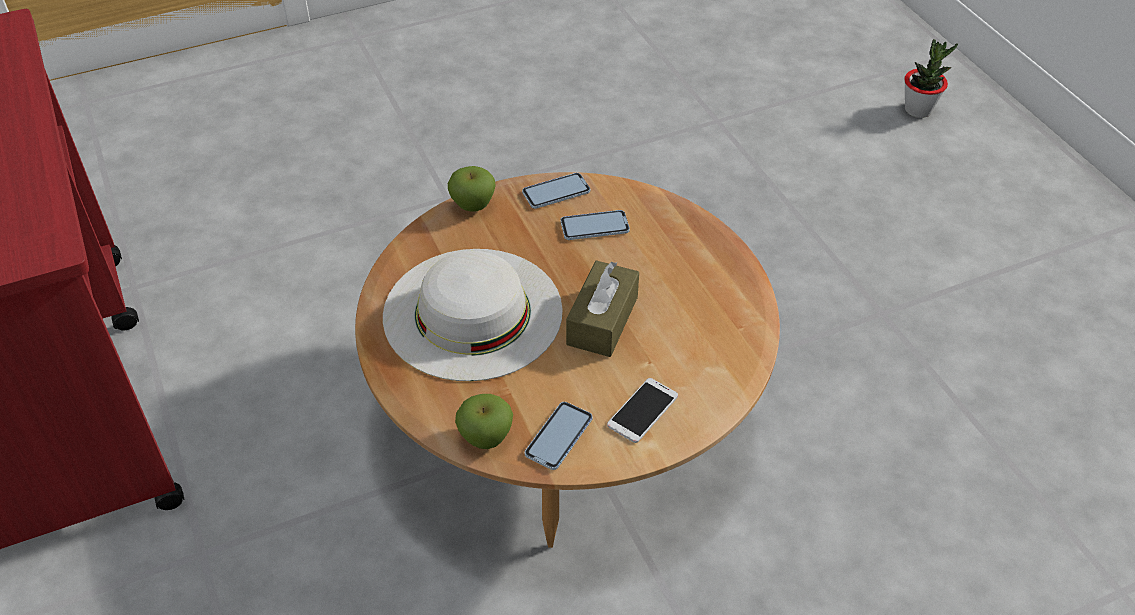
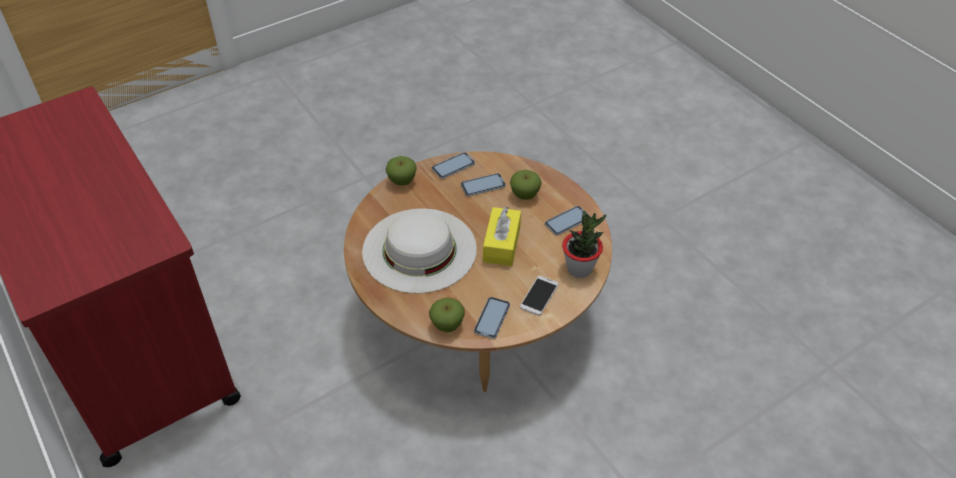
camera: 10 degrees left, 0 degrees up
(602, 321) = (502, 244): brown tissue box -> yellow tissue box
(656, 249) = (525, 195): none -> apple
(714, 298) = (567, 221): none -> phone
(918, 110) = (660, 83): potted plant -> potted plant (580, 268)

